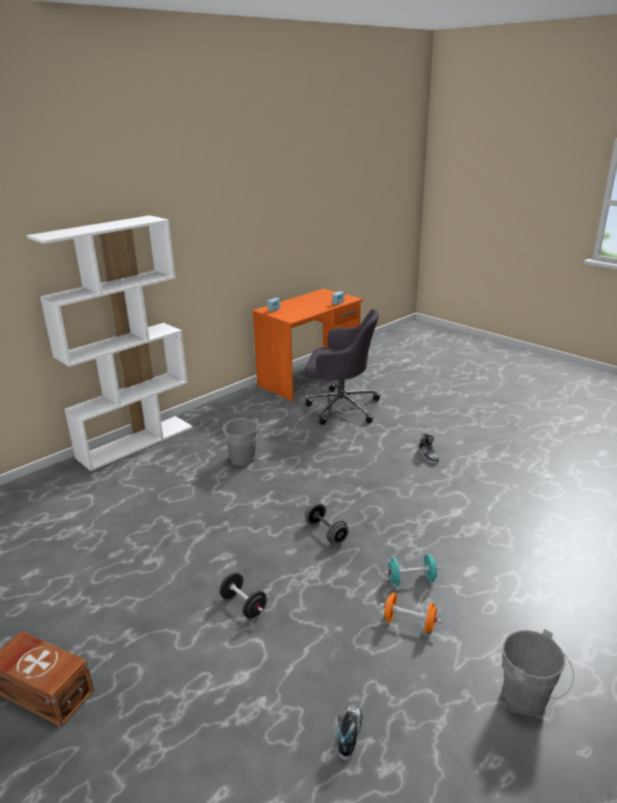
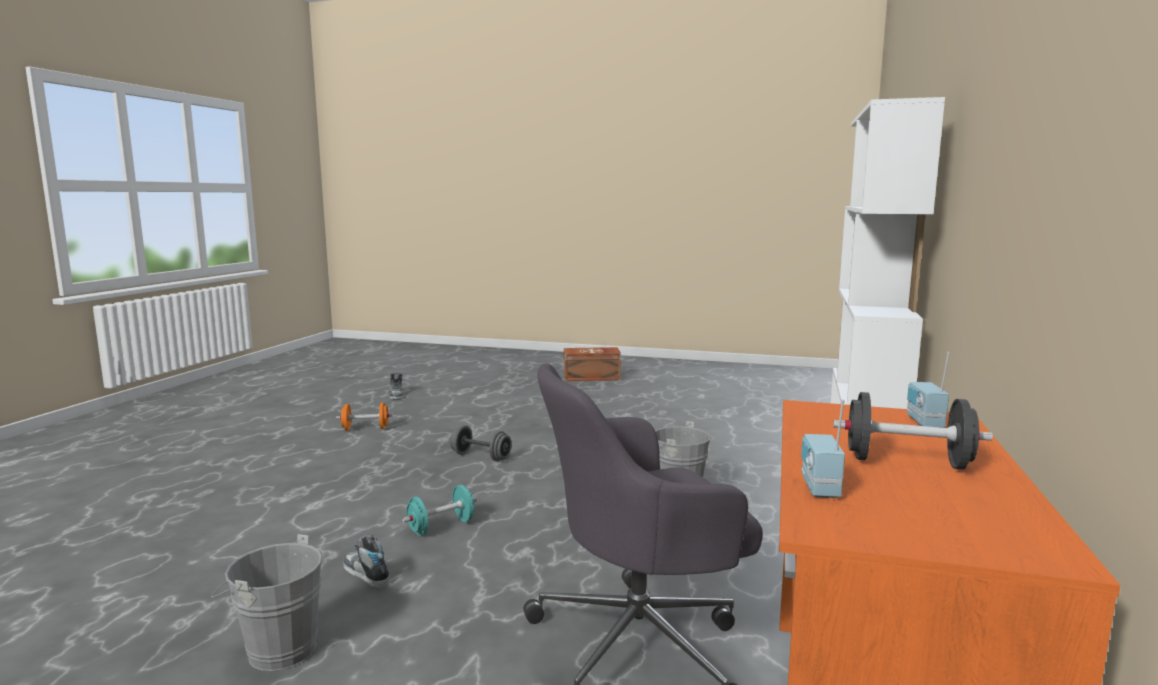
camera: 150 degrees right, 15 degrees down
(243, 605) = (513, 413): black dumbbell -> black dumbbell (907, 462)
(411, 580) = (368, 447): turquoise dumbbell -> turquoise dumbbell (441, 527)
(529, 700) = (267, 420): grey bucket -> grey bucket (276, 649)

